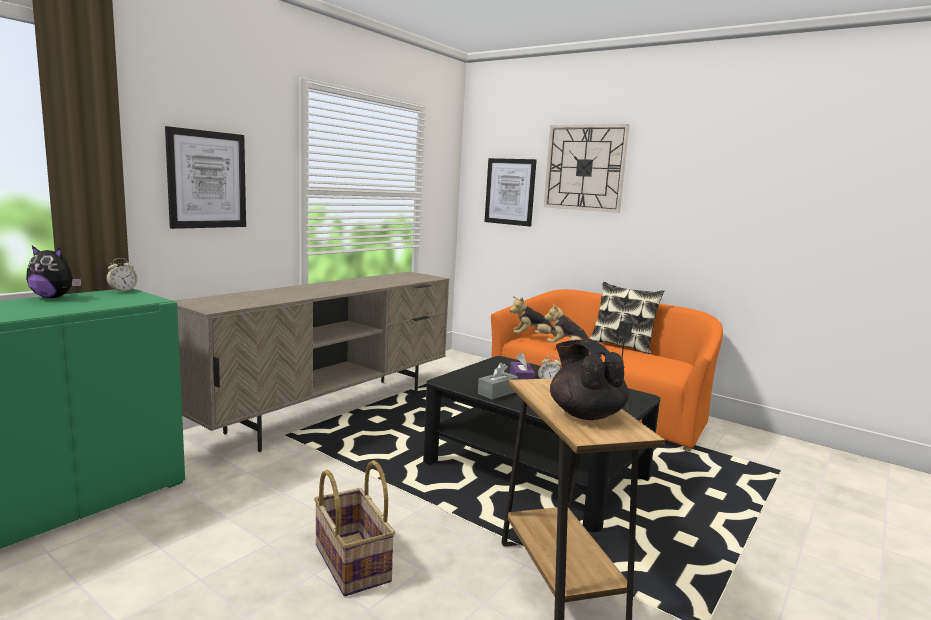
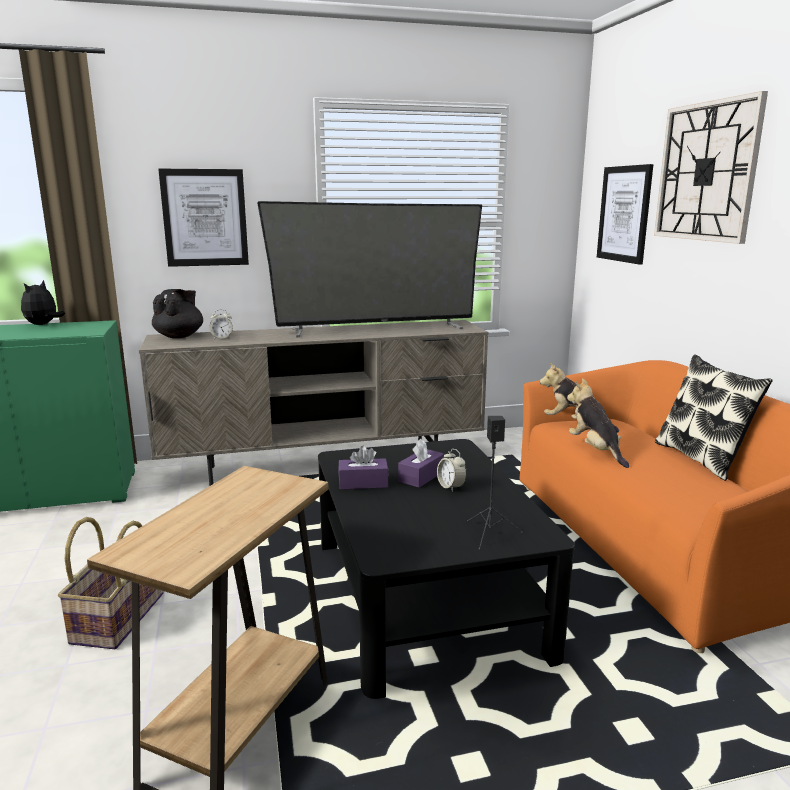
camera: 40 degrees right, 5 degrees up
(54, 297) = (43, 324): plush toy -> plush toy turned 60 degrees clockwise
(122, 291) = (99, 323): alarm clock -> alarm clock (222, 338)
(368, 281) = (376, 329): none -> television
(497, 393) = (363, 483): grey tissue box -> purple tissue box
(585, 414) = (198, 527): black teapot -> black teapot (179, 336)

